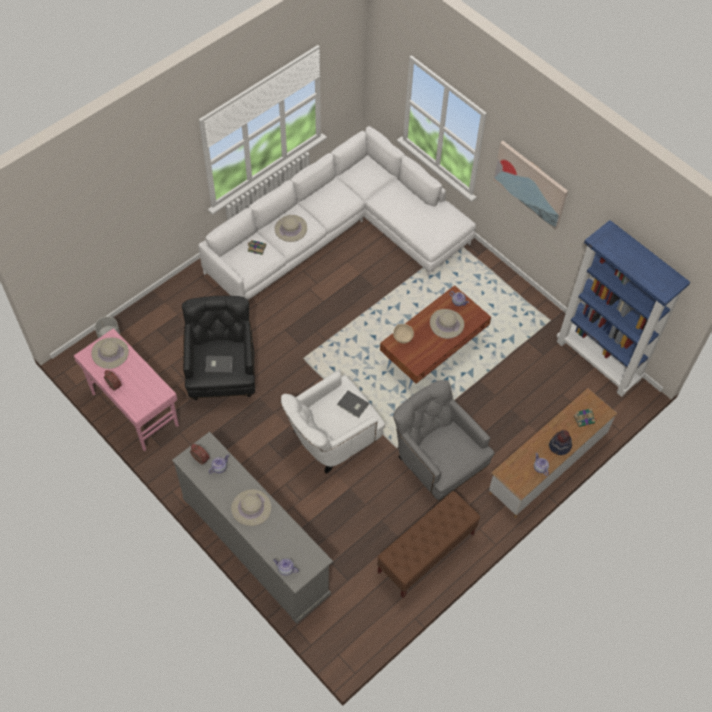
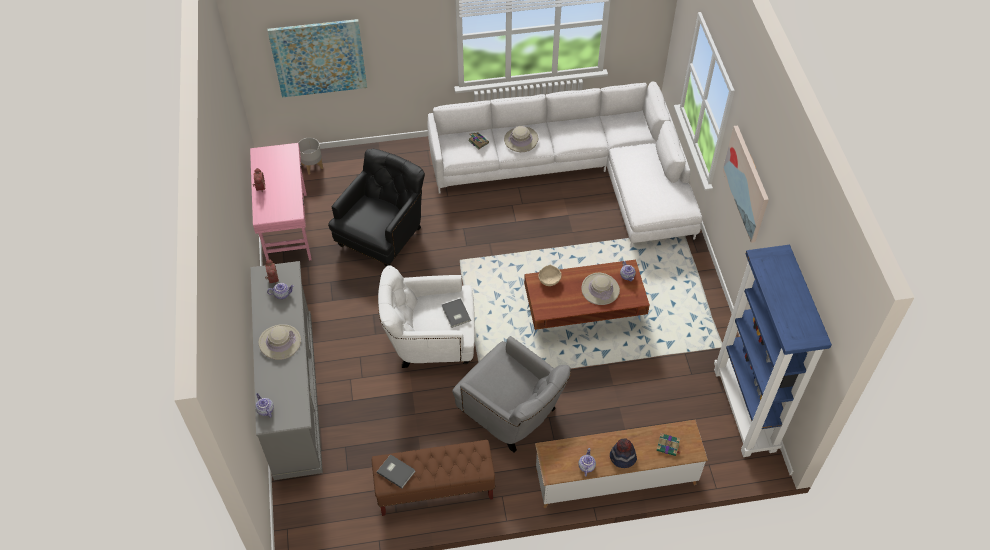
camera: 35 degrees right, 5 degrees down
(96, 242) = (319, 58): none -> picture
(110, 353) = (279, 160): beige hat -> none
(218, 364) = (368, 220): grey book -> grey book (396, 471)
(437, 460) = (511, 413): grey armchair -> grey armchair turned 135 degrees clockwise

